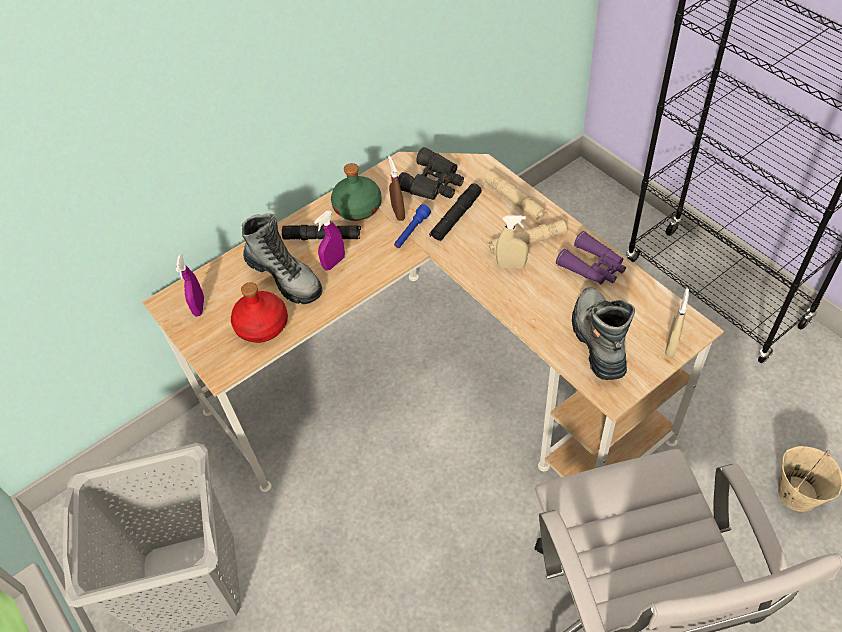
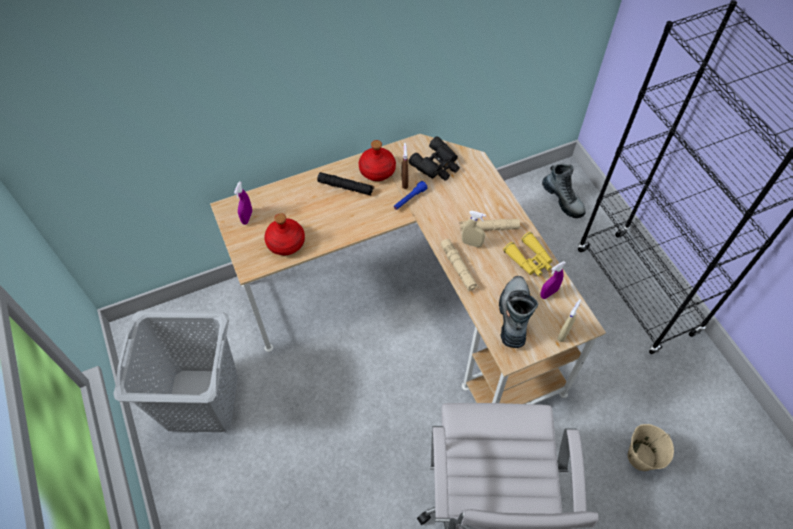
camera: 10 degrees right, 5 degrees up
(285, 277) = (311, 210): boot -> boot (563, 199)
(334, 263) = (348, 209): purple spray bottle -> purple spray bottle (548, 293)
(358, 207) = (377, 170): green bottle -> red bottle
(456, 217) = (444, 196): black flashlight -> none
(515, 201) = (491, 194): beige flashlight -> beige flashlight (458, 268)
(593, 267) = (529, 260): purple binoculars -> yellow binoculars

